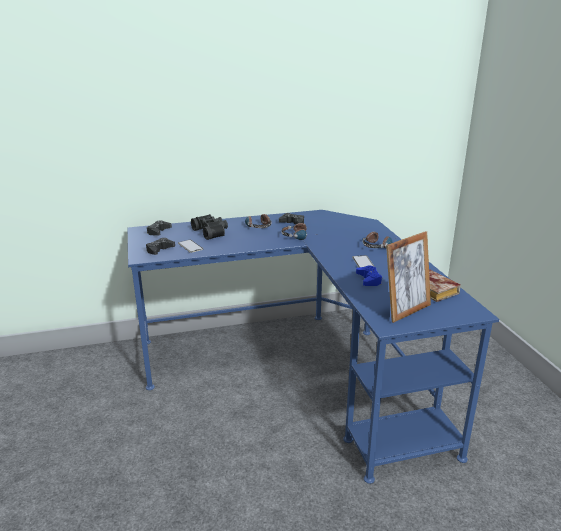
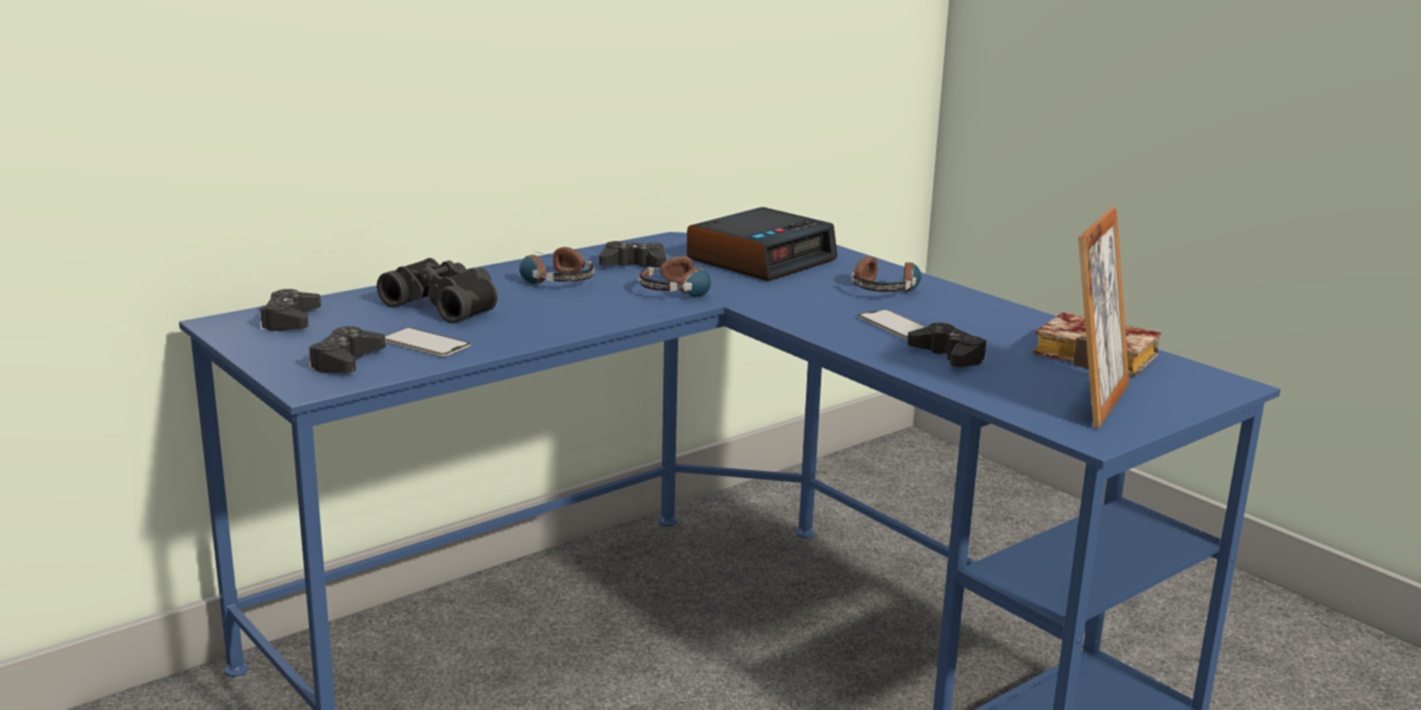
camera: 25 degrees left, 5 degrees down
(343, 226) = (761, 259): none -> alarm clock
(369, 280) = (948, 356): blue game controller -> black game controller

